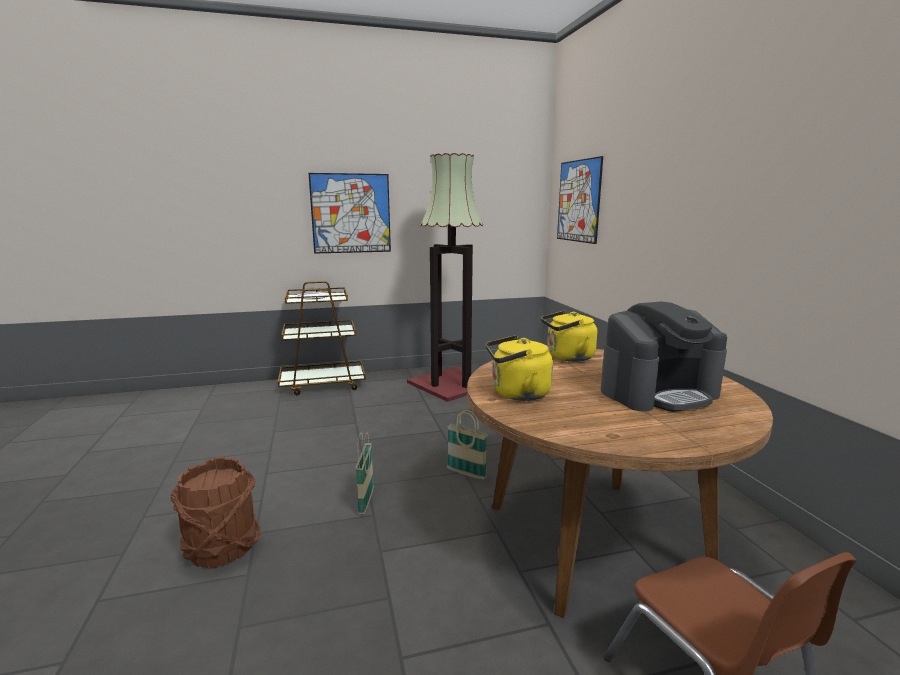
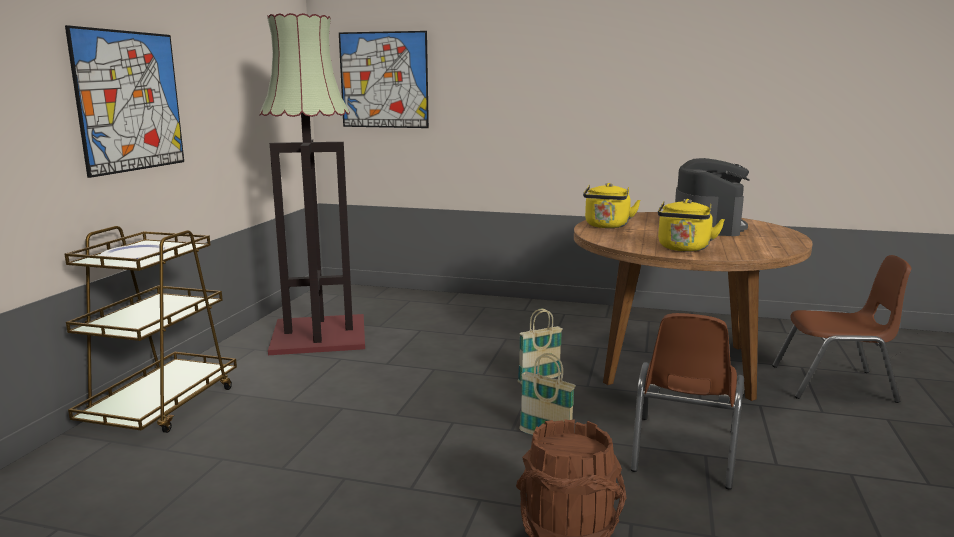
camera: 60 degrees left, 0 degrees up
(387, 581) = (683, 451): none -> brown chair

